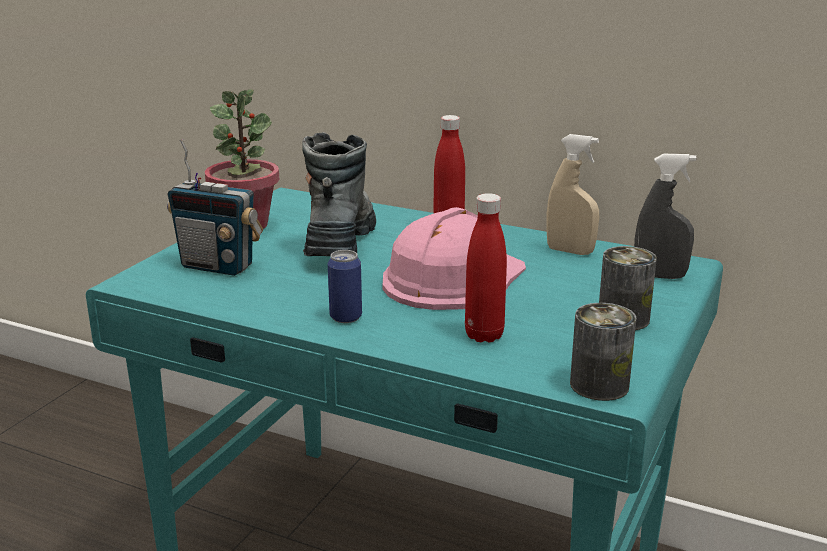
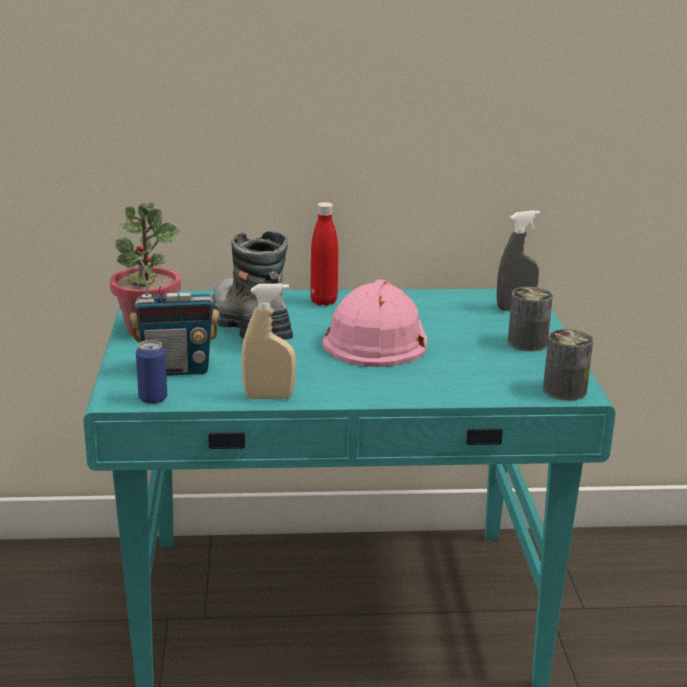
camera: 30 degrees left, 0 degrees up
(346, 317) = (338, 385): can -> can (153, 399)
(484, 335) = (453, 375): red bottle -> none
(570, 251) = (434, 301): beige spray bottle -> beige spray bottle (269, 397)

